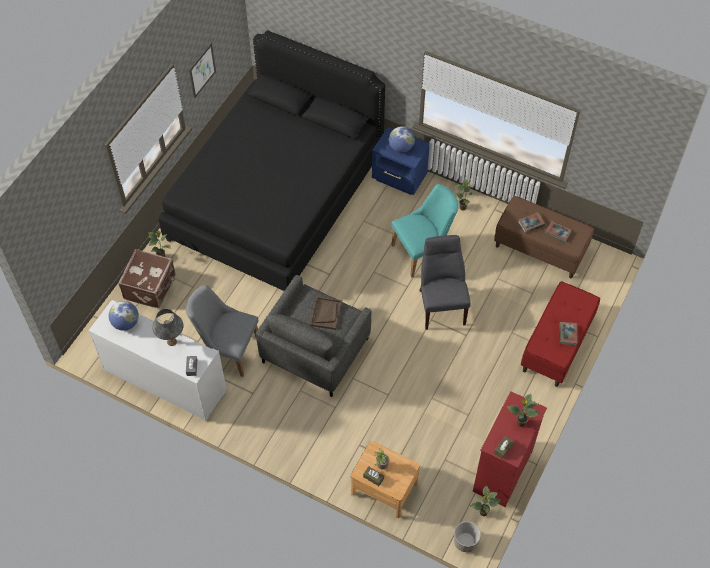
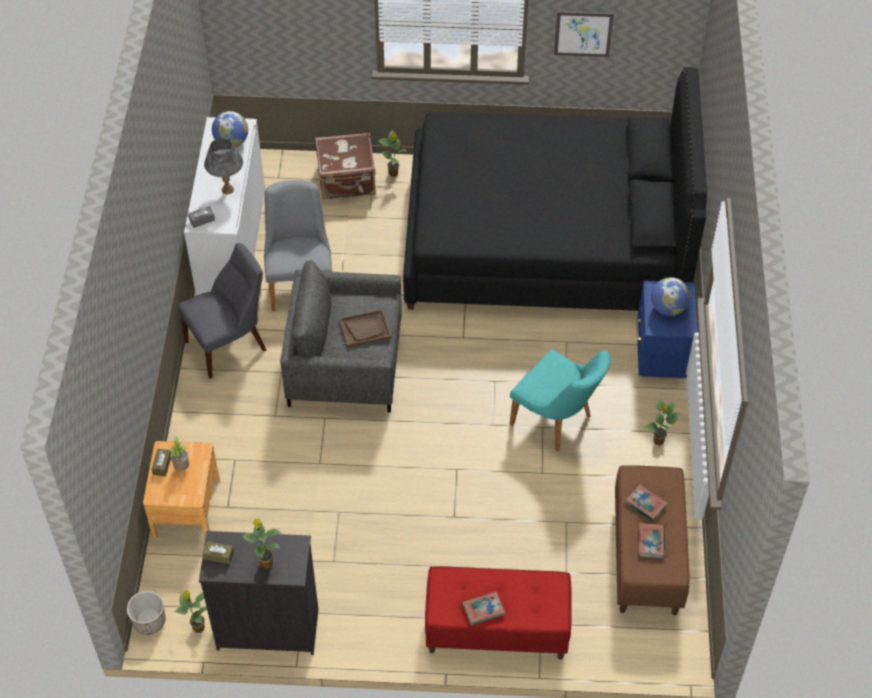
camera: 65 degrees right, 5 degrees down
(441, 304) = (486, 472): grey chair -> grey chair (229, 344)
(501, 471) = (267, 628): red dresser -> black dresser

